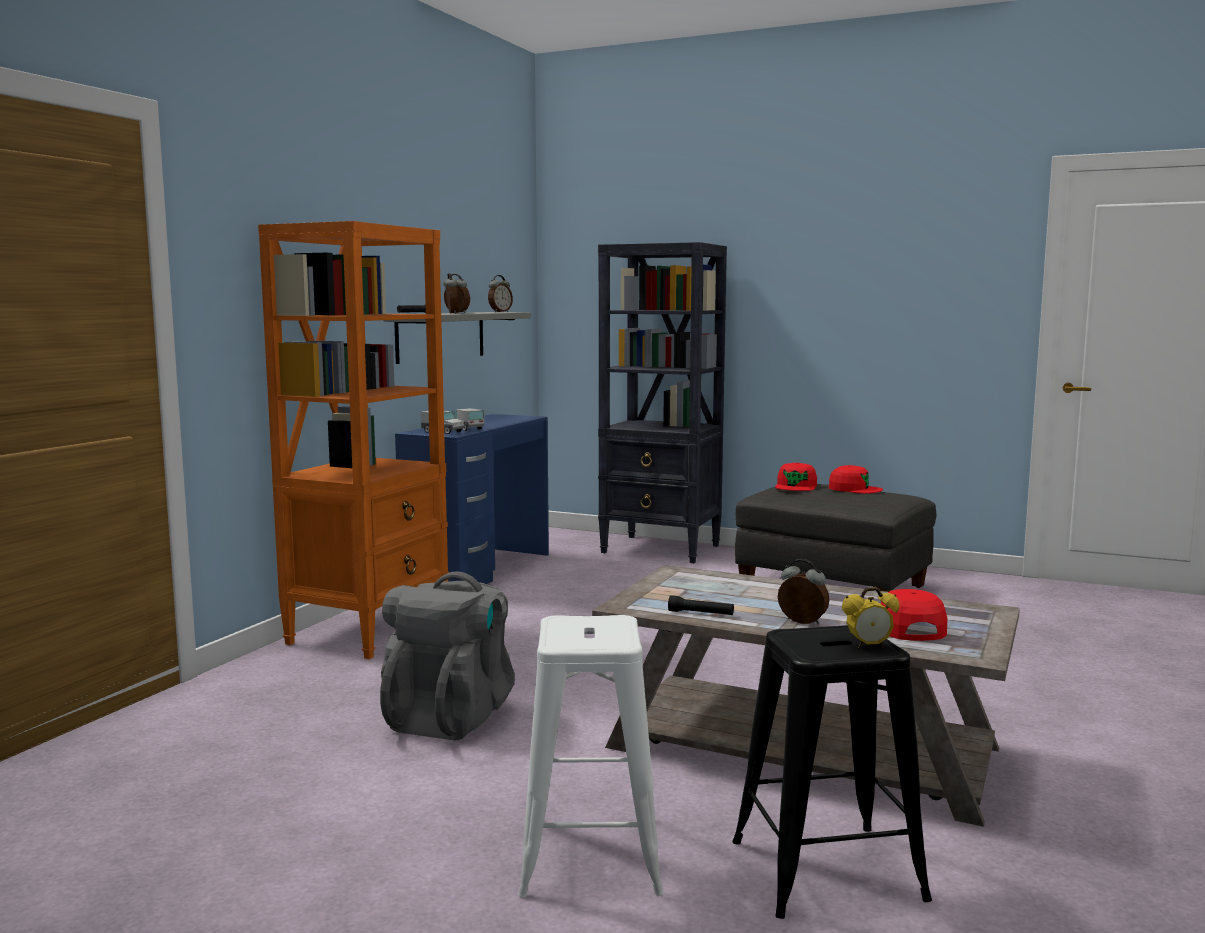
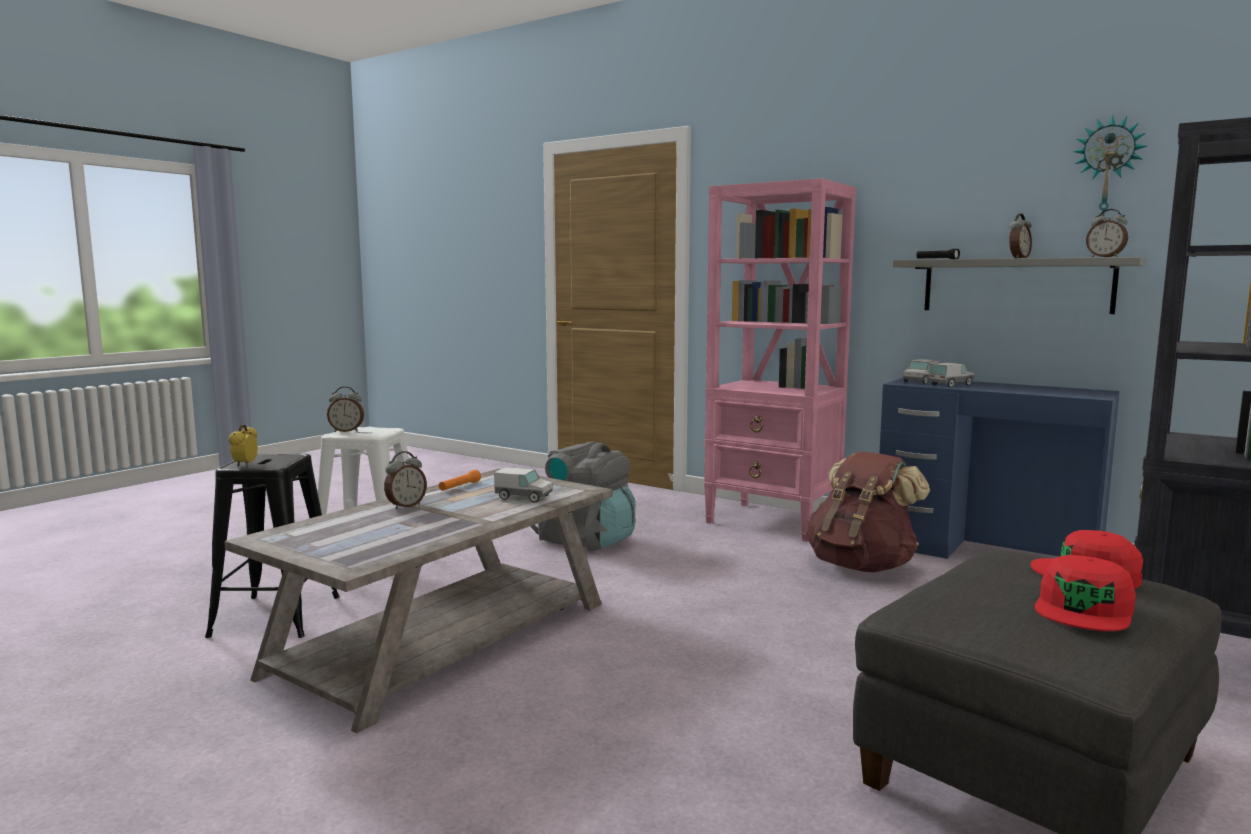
camera: 100 degrees right, 0 degrees up
(370, 631) = (774, 522): orange bookcase -> pink bookcase
(451, 313) = (972, 258): alarm clock -> alarm clock (346, 431)
(472, 247) = (1107, 176): none -> wall clock
(520, 604) = (861, 566): none -> brown backpack
(700, 613) = (459, 486): black flashlight -> orange flashlight
(726, 587) = (523, 497): none -> toy truck
(907, 627) = (351, 531): red cap -> none

